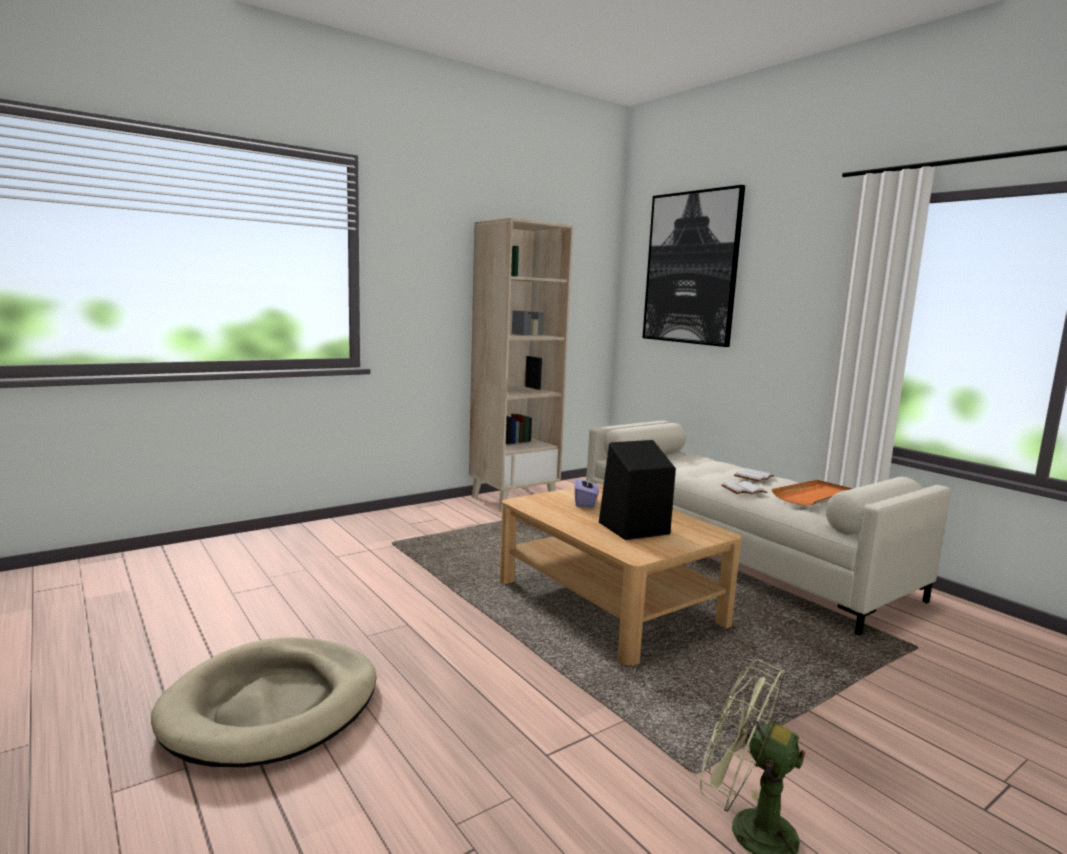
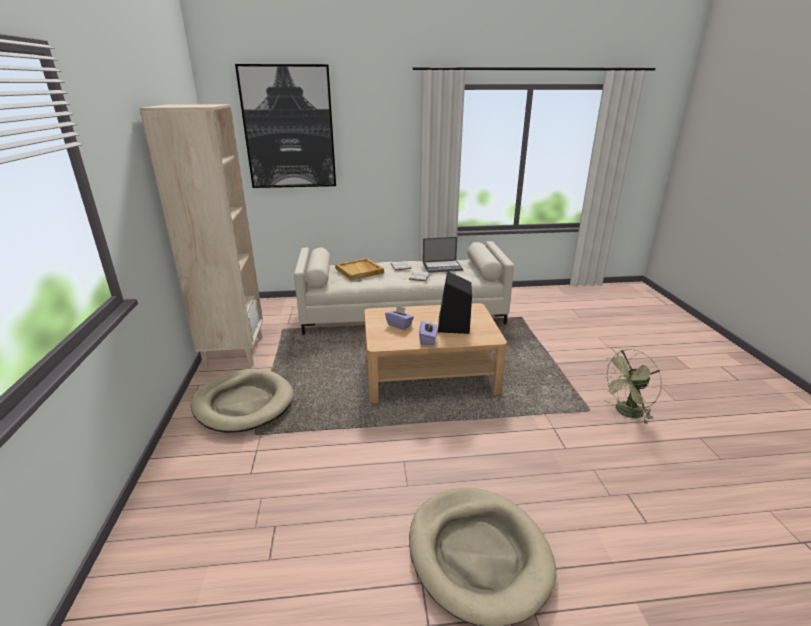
camera: 60 degrees left, 15 degrees up
(434, 526) = (243, 403): none -> beige dog bed
(569, 521) = (428, 340): none -> purple tissue box
(694, 463) = (360, 271): none -> beige tray
(814, 496) = (442, 266): orange tray -> laptop

